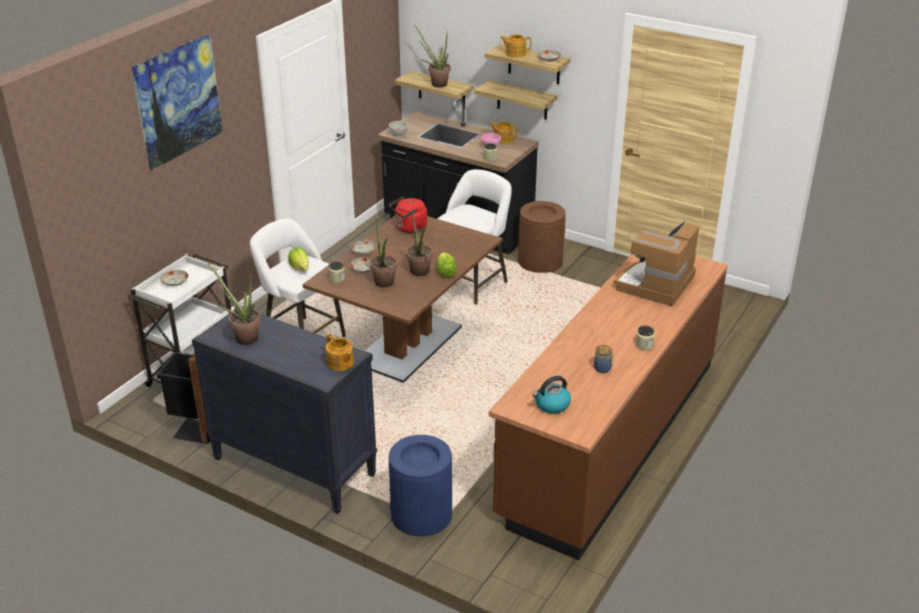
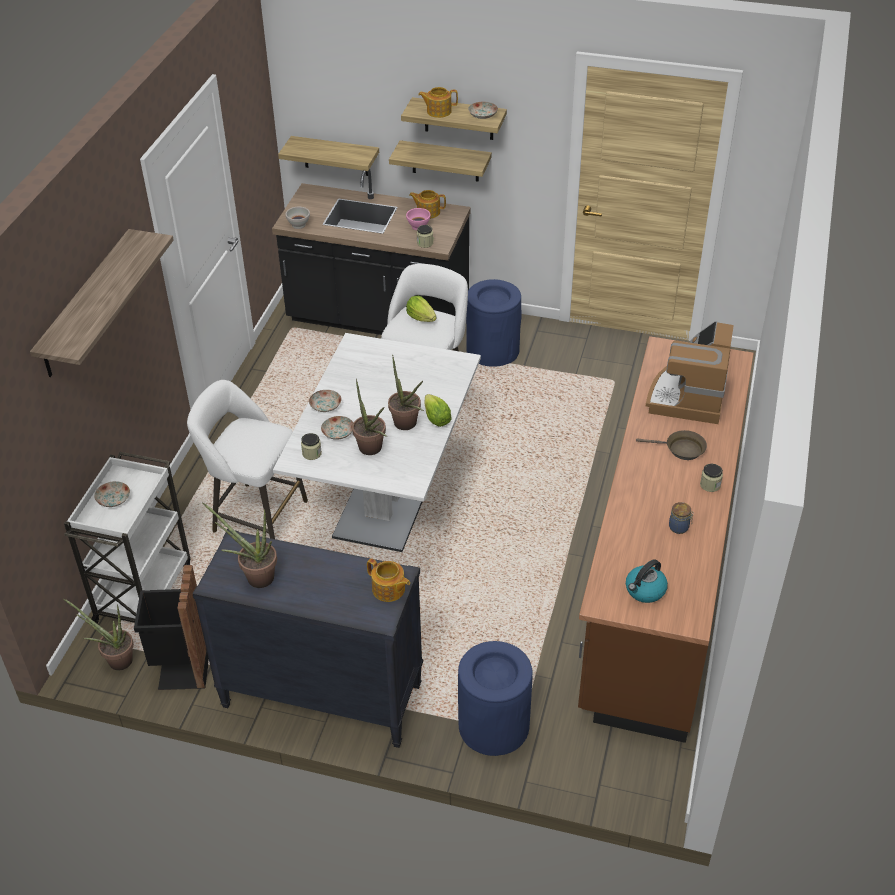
camera: 15 degrees left, 10 degrees up
(183, 126) = (86, 304): picture -> shelf
(300, 268) = (251, 440): lettuce -> lettuce (421, 318)
(408, 345) = (387, 498): brown dining table -> white dining table
(409, 228) = (365, 361): red kettle -> none
(436, 84) = (332, 152): potted plant -> potted plant (115, 660)
(540, 261) = (492, 350): brown trash can -> blue trash can
(631, 318) = (681, 449): none -> brown frying pan

